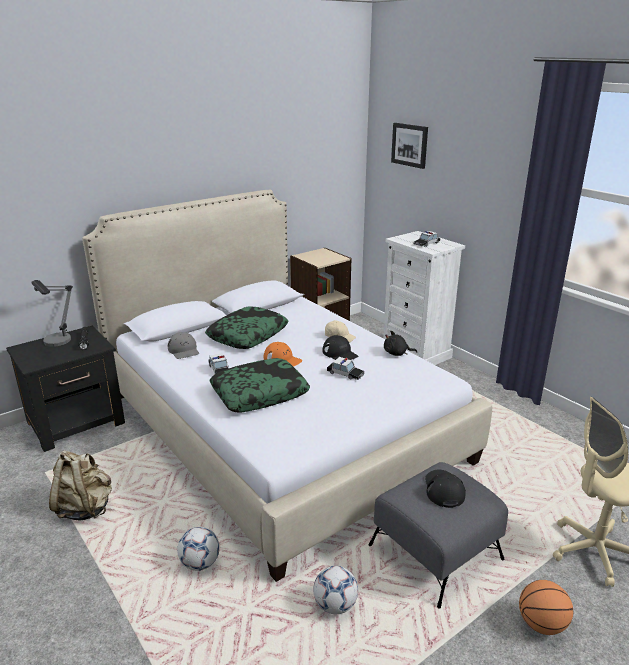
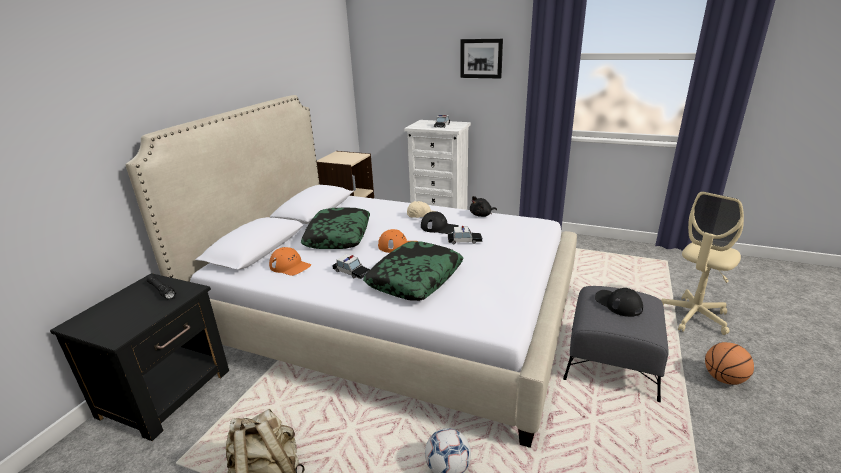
camera: 30 degrees left, 0 degrees up
(58, 344) = (127, 303): table lamp -> none
(184, 350) = (290, 266): grey cap -> orange cap
(335, 605) = (593, 441): football -> none
(410, 145) = (400, 44): picture -> picture (481, 58)

